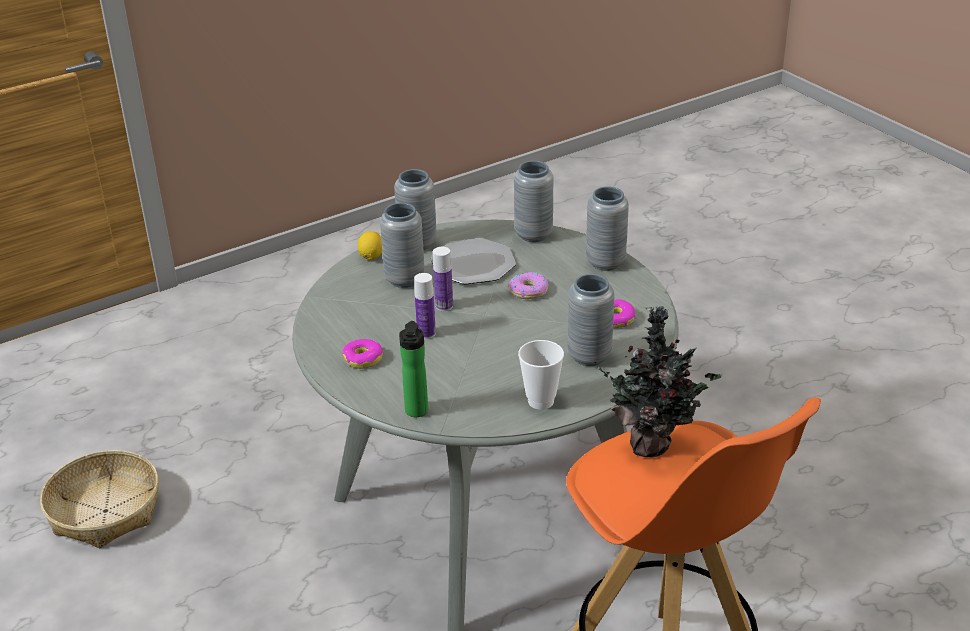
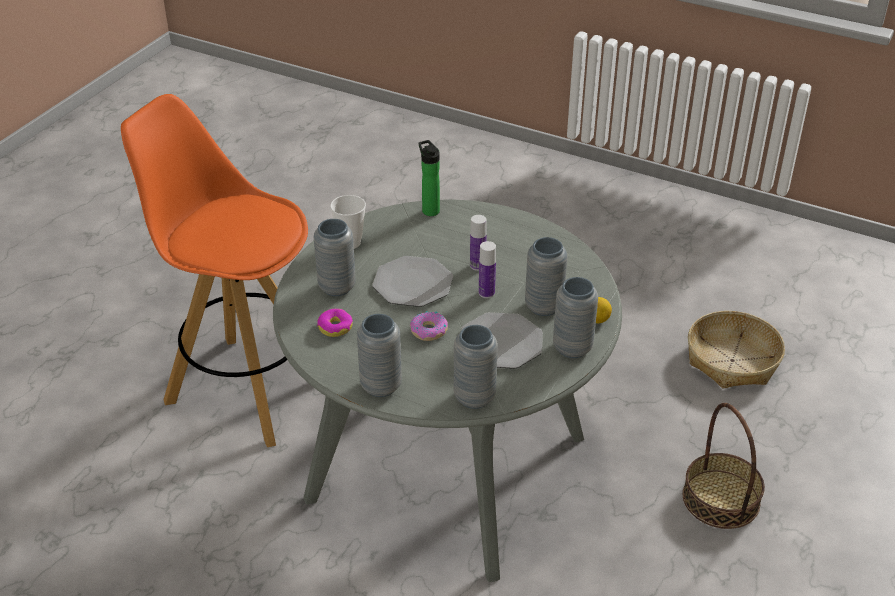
camera: 150 degrees right, 5 degrees up
(279, 405) = (721, 499): none -> basket
(363, 359) = (503, 232): donut -> none
(508, 336) = (412, 283): none -> plate
(653, 444) = (255, 243): potted plant -> none

